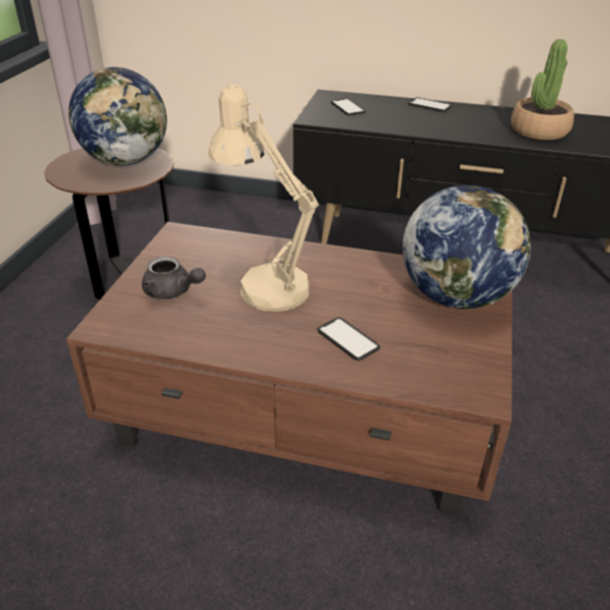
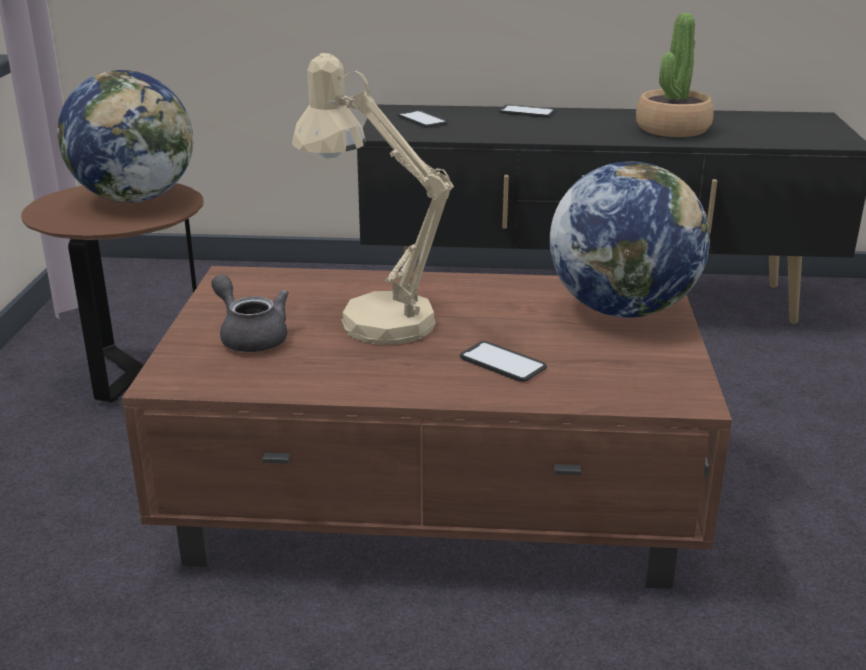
camera: 10 degrees left, 10 degrees down
(172, 292) = (250, 337): grey teapot -> grey teapot turned 150 degrees counterclockwise

